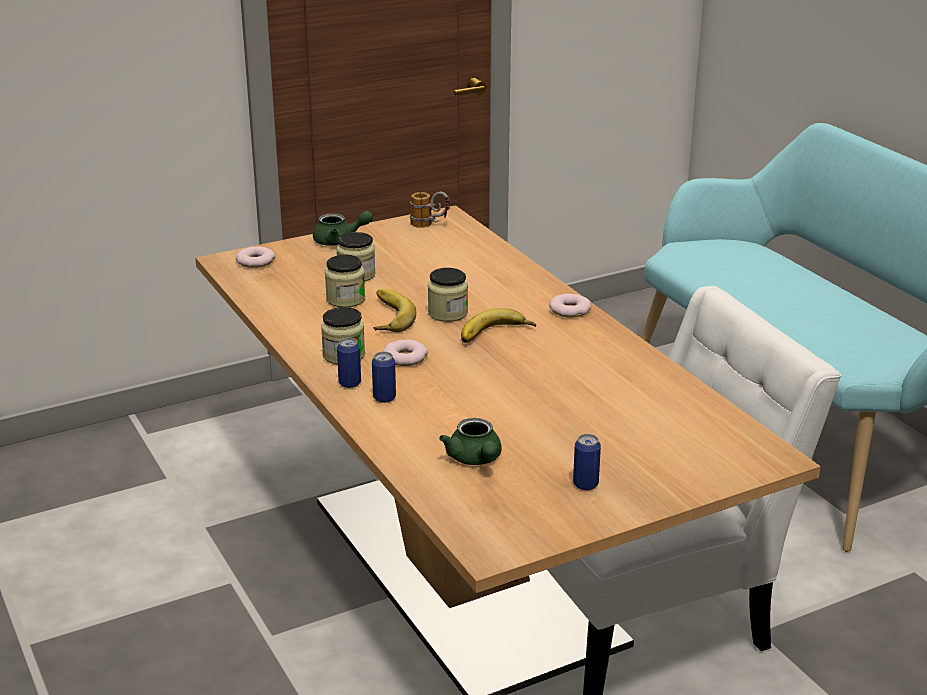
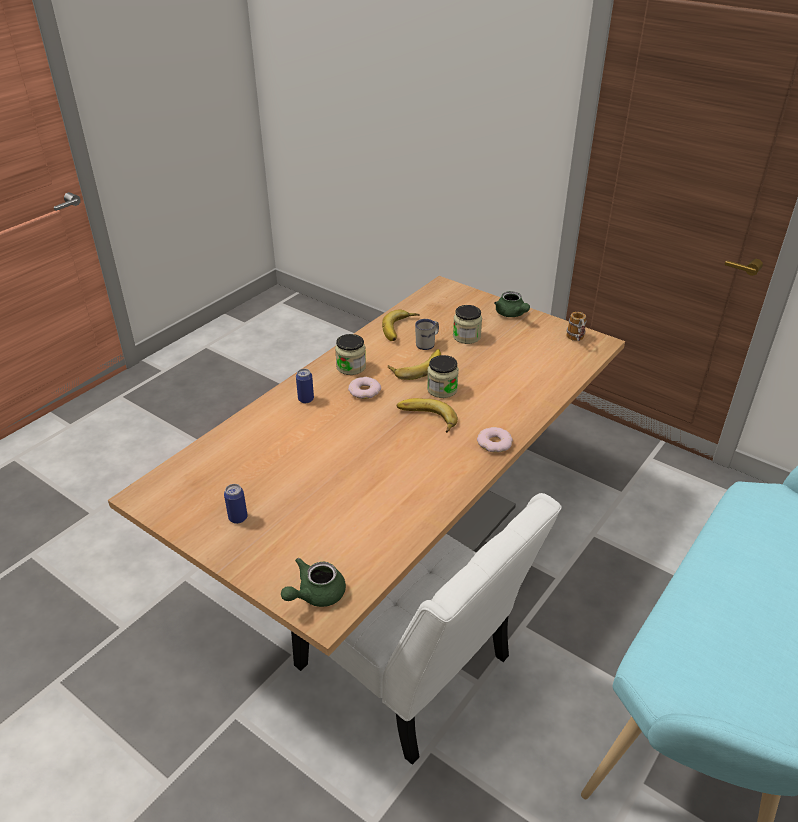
camera: 65 degrees right, 10 degrees up
(255, 261) = (451, 296): donut -> none
(294, 307) = (401, 329): none -> banana
(345, 299) = (428, 344): jar -> white mug
(350, 383) = (316, 380): can -> none
(475, 459) = (247, 459): green teapot -> green teapot (315, 594)

